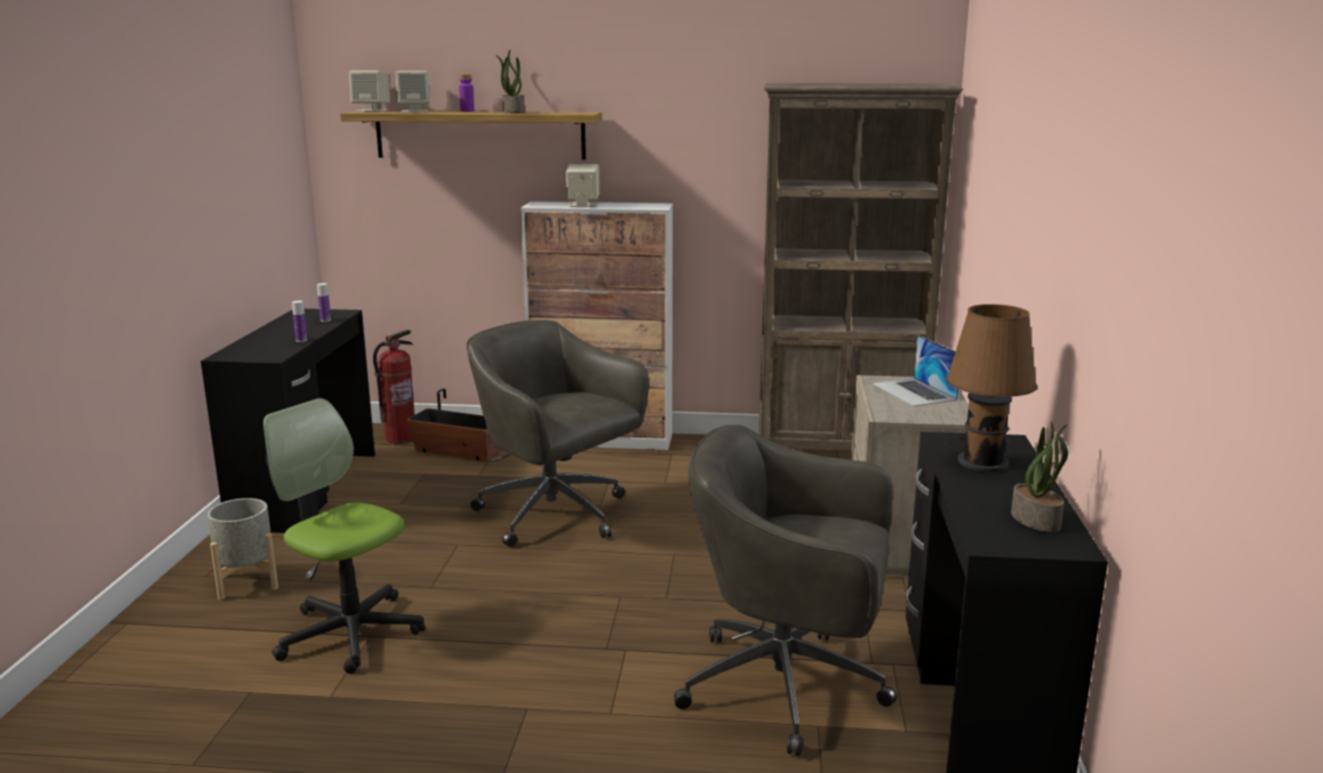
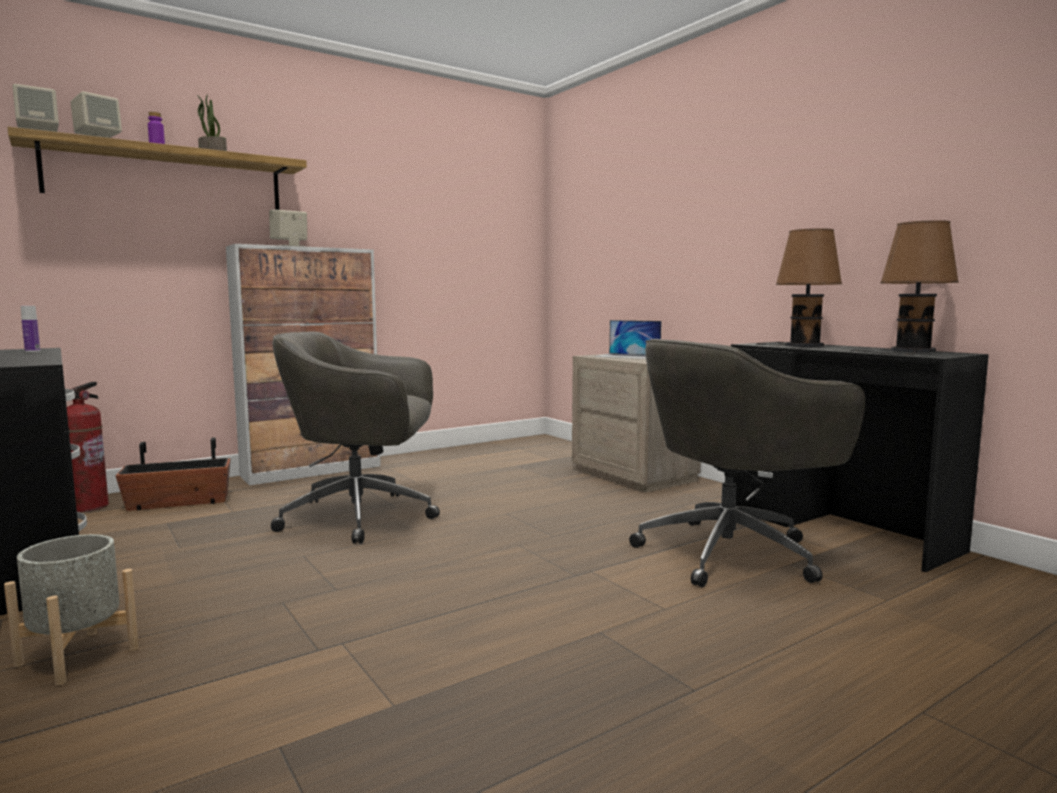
camera: 40 degrees left, 10 degrees down
(301, 340) = (41, 357): bottle -> none
(350, 633) = (313, 649): office chair -> none
(840, 451) = (503, 446): brown bookcase -> none
(1036, 520) = (910, 351): potted plant -> brown table lamp

